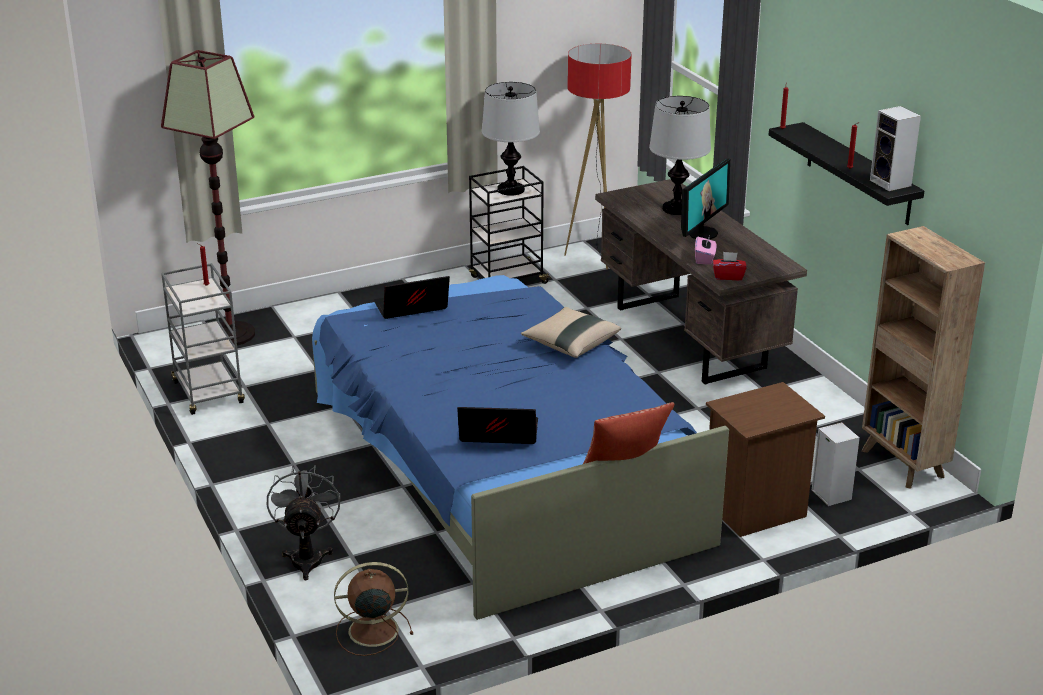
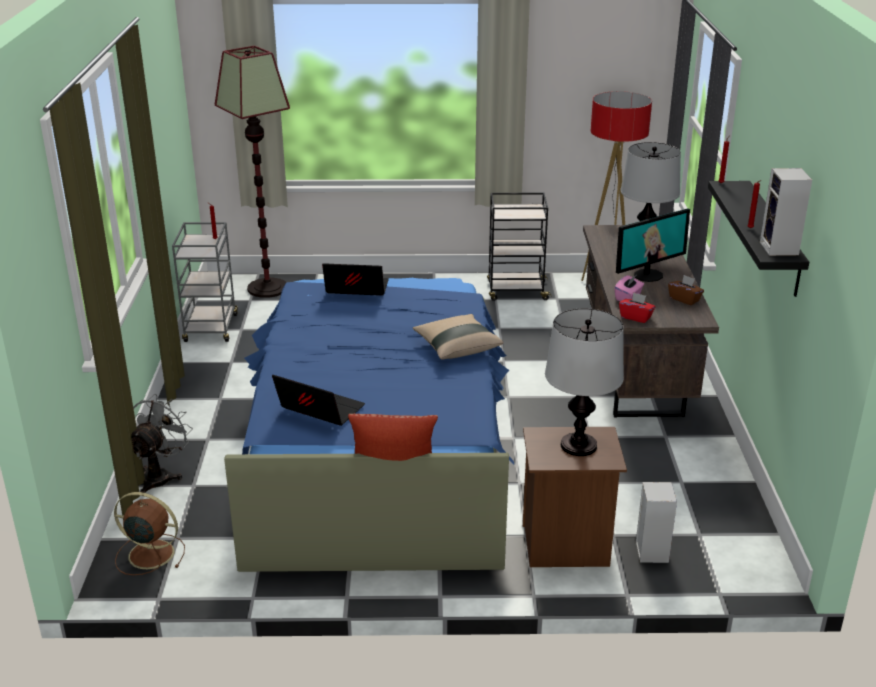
camera: 25 degrees right, 0 degrees up
(510, 190) = (523, 211): table lamp -> table lamp (578, 446)
(755, 250) = (684, 299): none -> brown tissue box
(903, 464) = (749, 543): brown bookcase -> none

